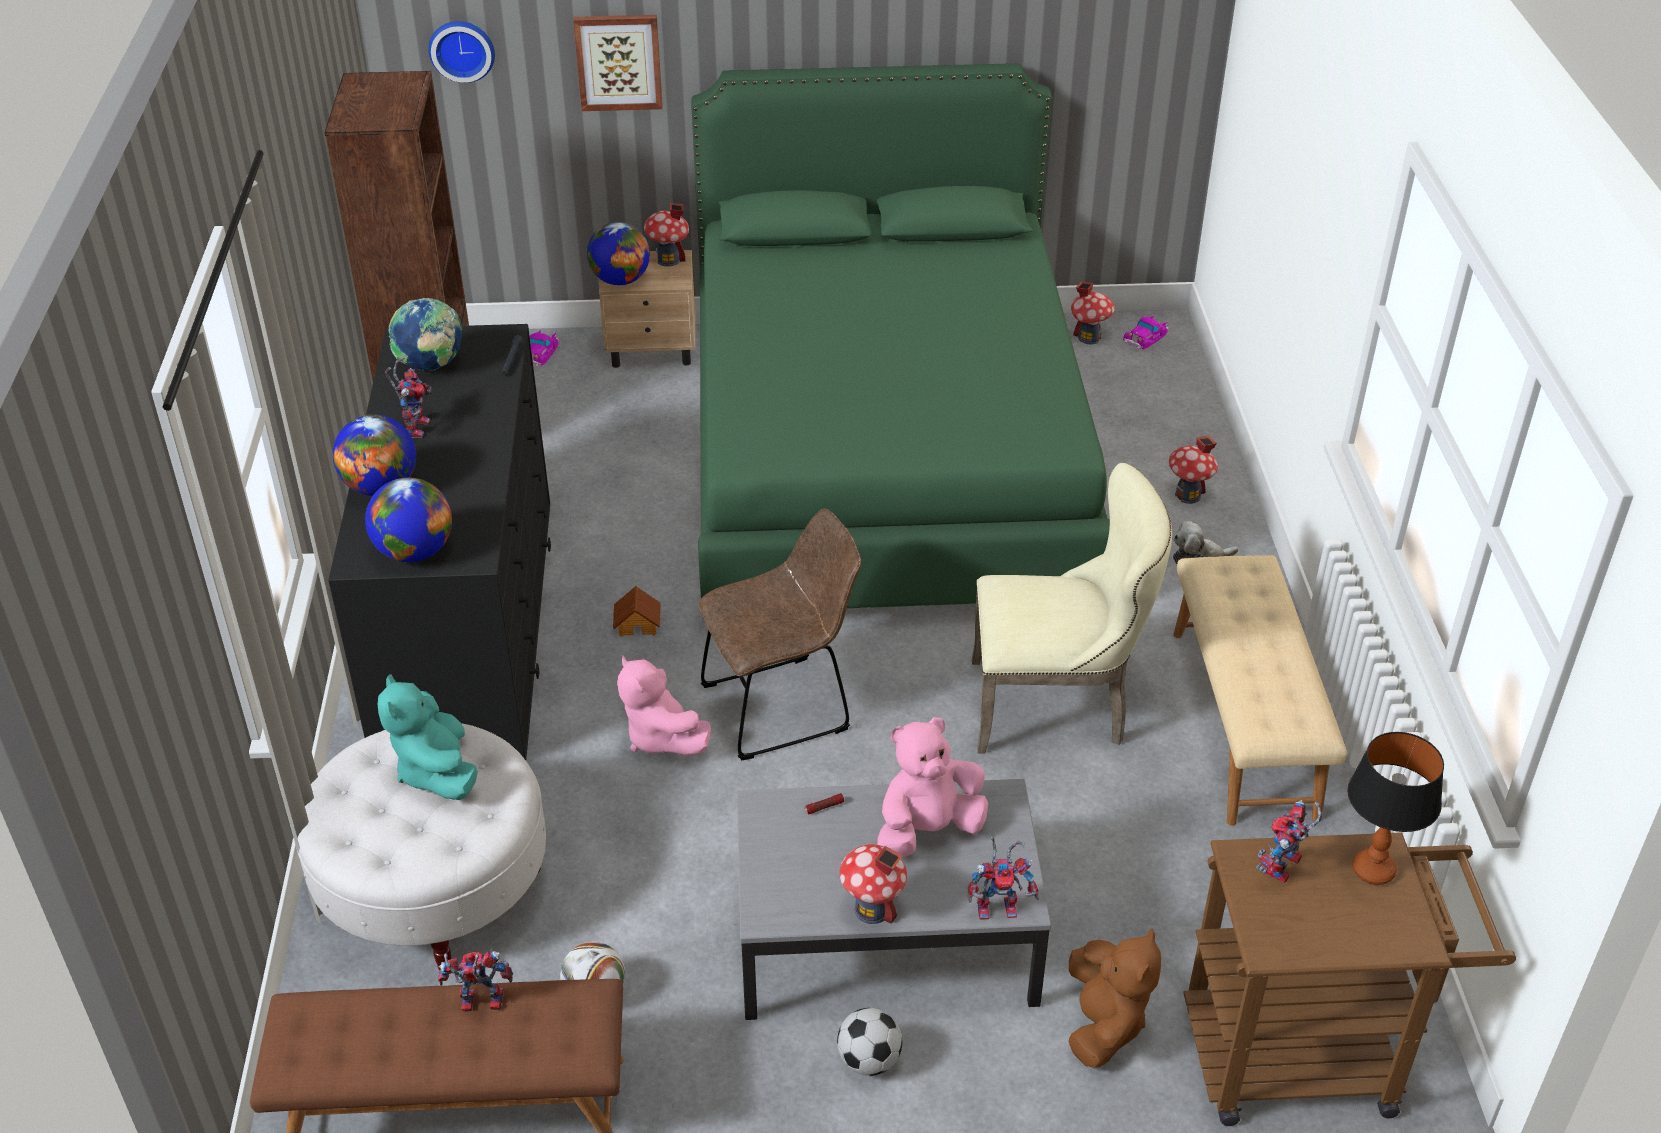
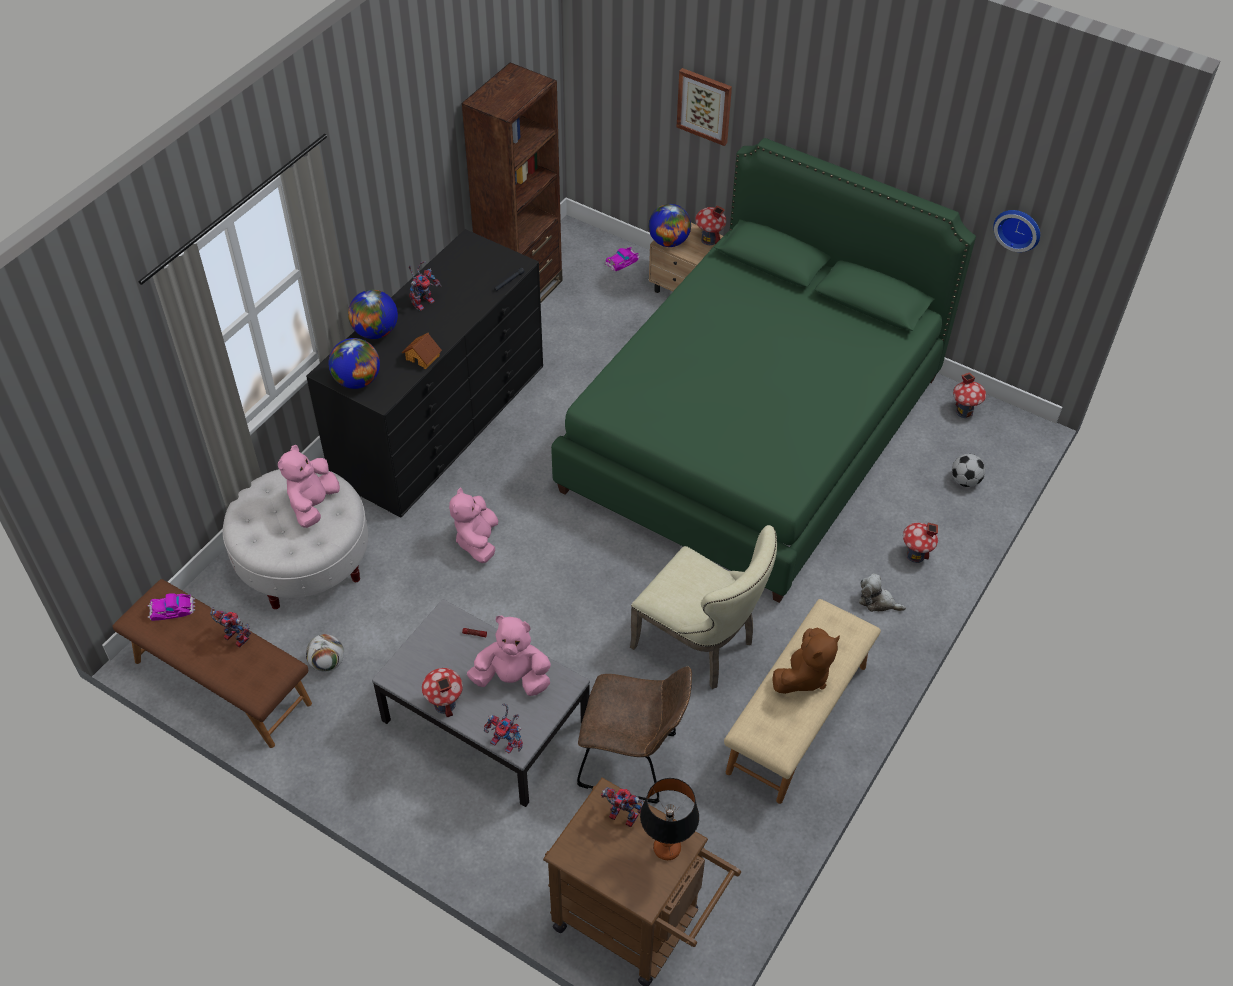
camera: 35 degrees right, 10 degrees up
(432, 366) = (465, 266): globe -> none
(436, 771) = (313, 504): turquoise plush toy -> pink plush toy
(462, 49) = (615, 61): wall clock -> wall clock (1018, 228)
(638, 623) = (524, 466): toy house -> toy house (423, 357)
(783, 706) = (554, 558): brown chair -> brown chair (633, 761)
(869, 1061) = (418, 780): football -> football (965, 481)
(1104, 1024) = (548, 837): brown plush toy -> brown plush toy (803, 676)
(1146, 336) = (1003, 429): toy car -> toy car (171, 609)
(1283, 869) = (620, 817): toy robot -> toy robot turned 45 degrees clockwise

